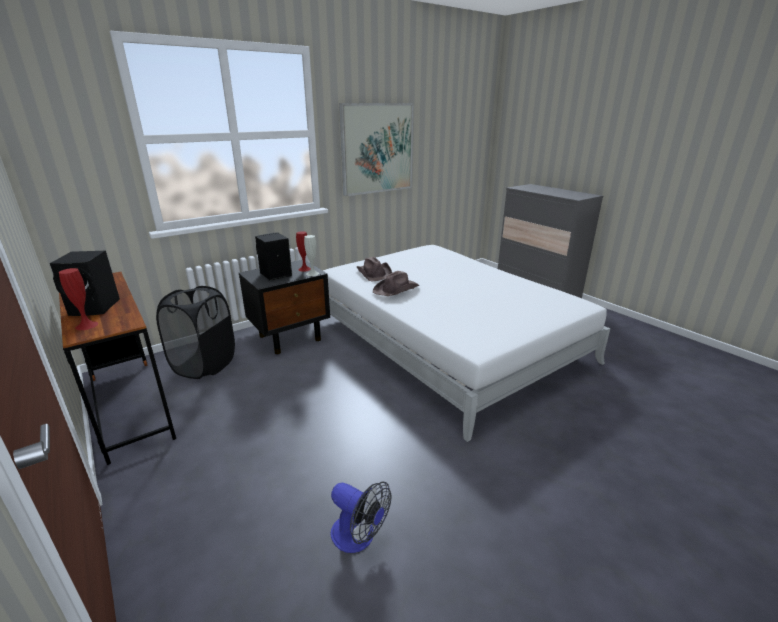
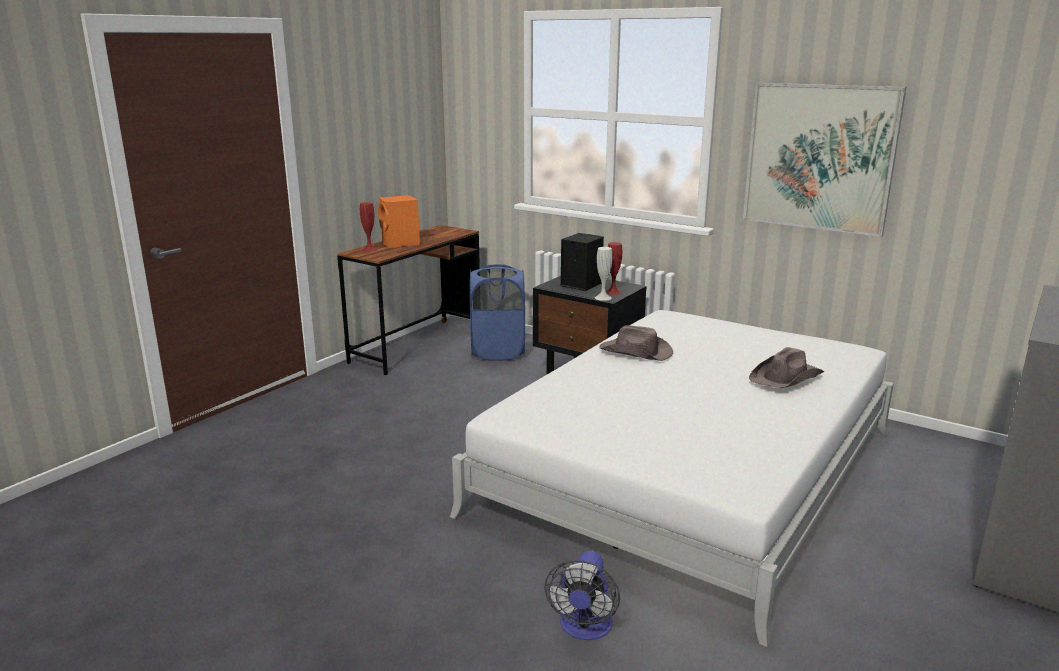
camera: 70 degrees right, 5 degrees down
(96, 307) = (400, 244): black speaker -> orange speaker
(204, 365) = (498, 352): black laundry basket -> blue laundry basket
(359, 537) = (296, 477): fan -> fan (584, 628)
(374, 273) = (682, 334): brown hat -> brown hat (786, 377)

